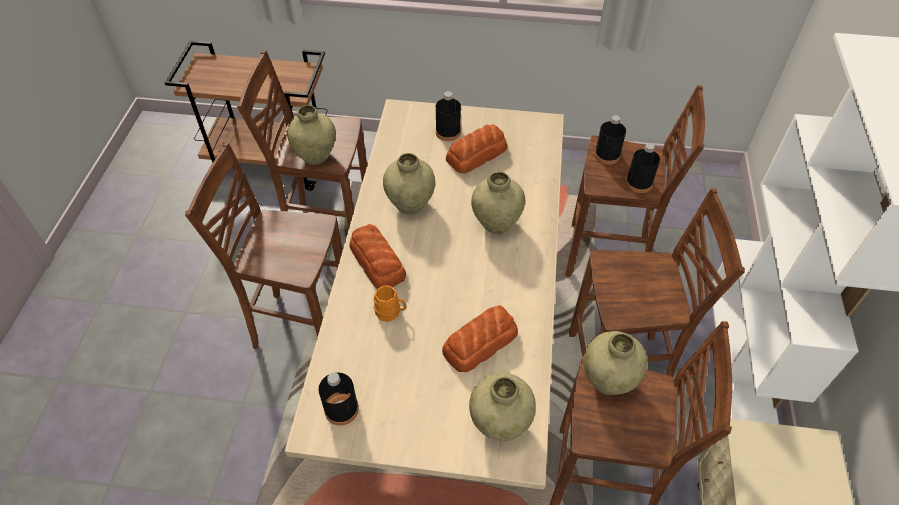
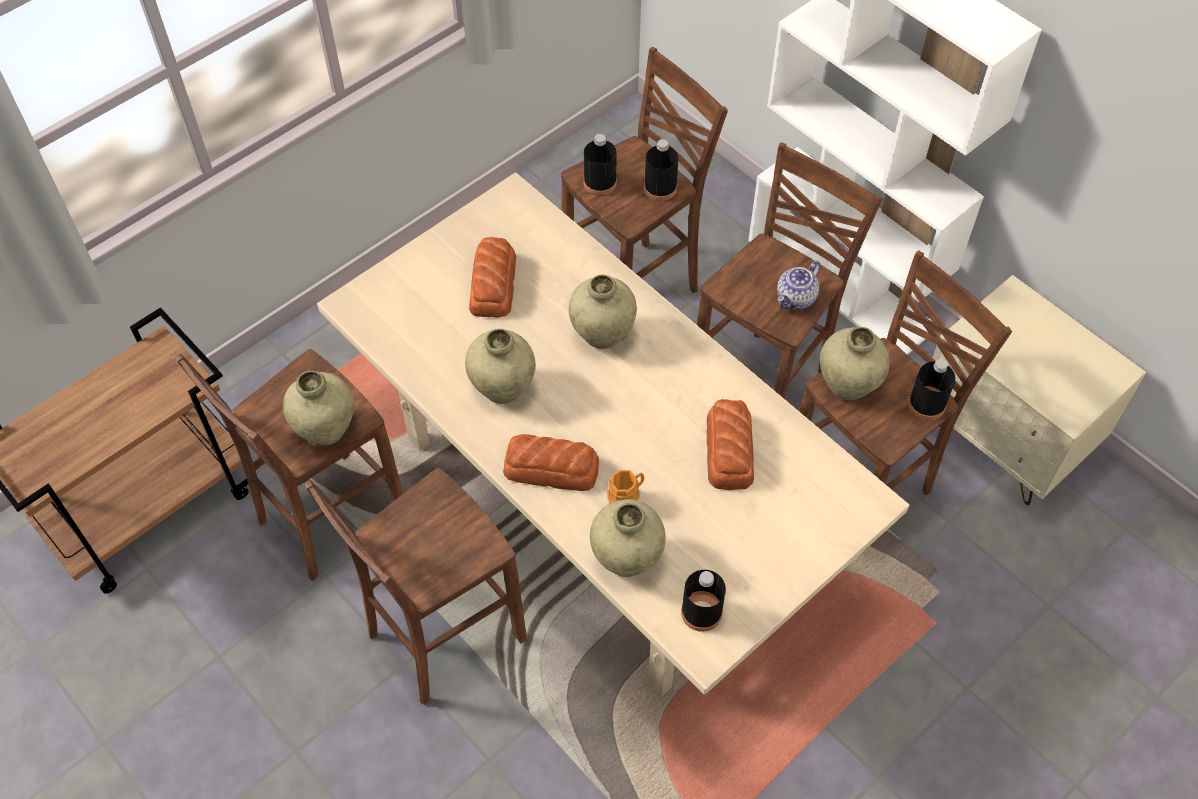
camera: 50 degrees left, 5 degrees up
(448, 132) = (433, 285): black bottle -> black bottle (926, 404)
(499, 424) = (826, 496): beige vase -> beige vase (626, 559)
(643, 305) = (796, 298): none -> teapot

